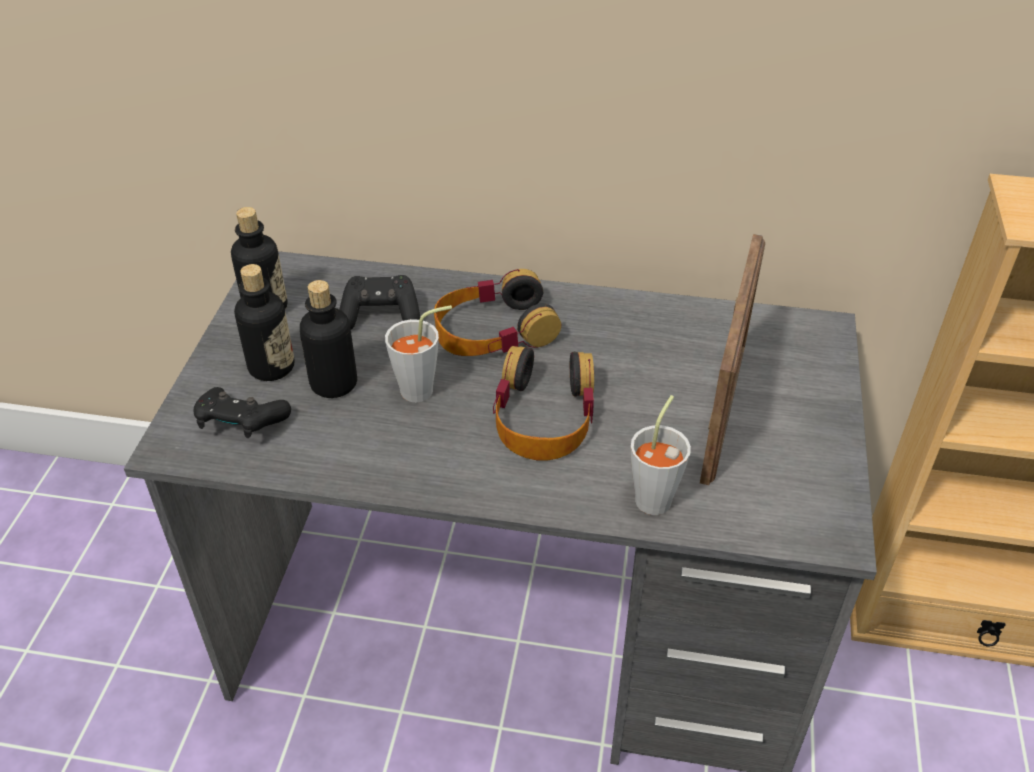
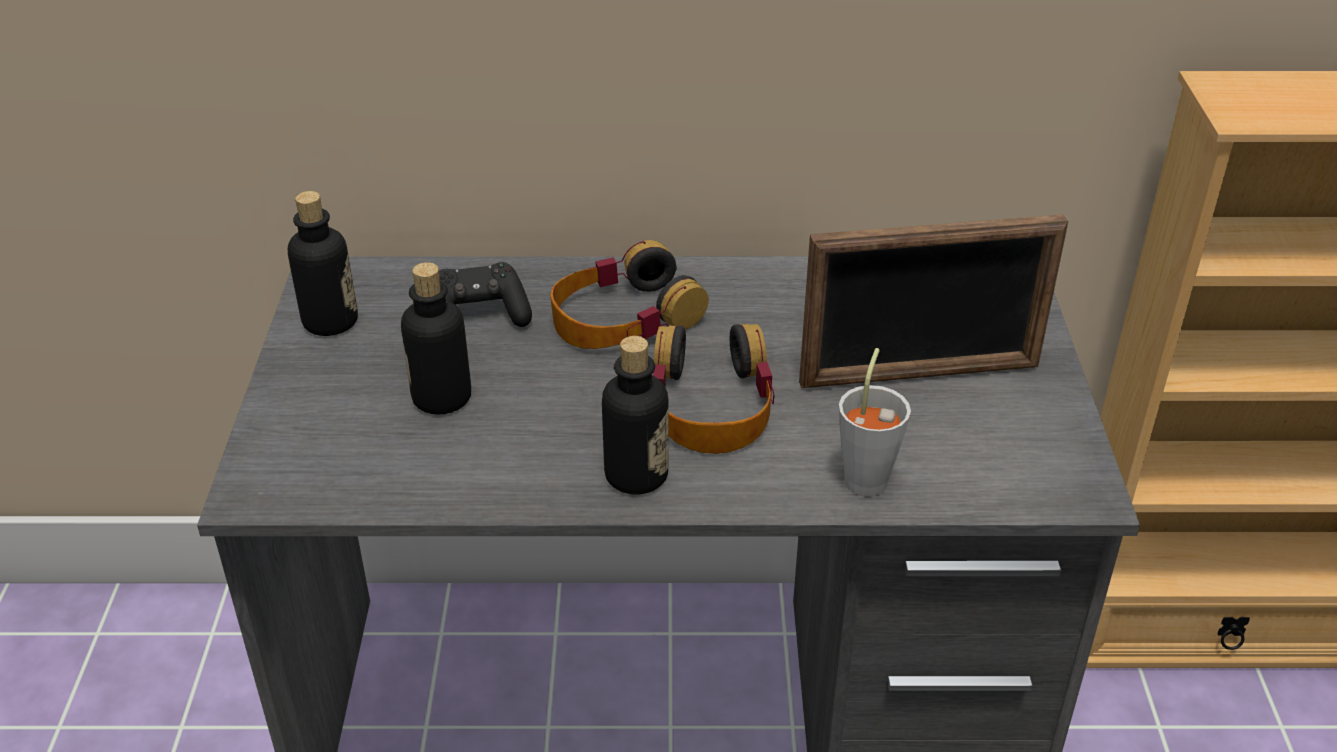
camera: 10 degrees left, 5 degrees down
(241, 424) = (337, 457): black game controller -> none
(271, 367) = (357, 388): bottle -> bottle (636, 475)
(424, 389) = (557, 391): grey cup -> none
(723, 411) = (920, 375): picture frame -> picture frame turned 75 degrees clockwise

